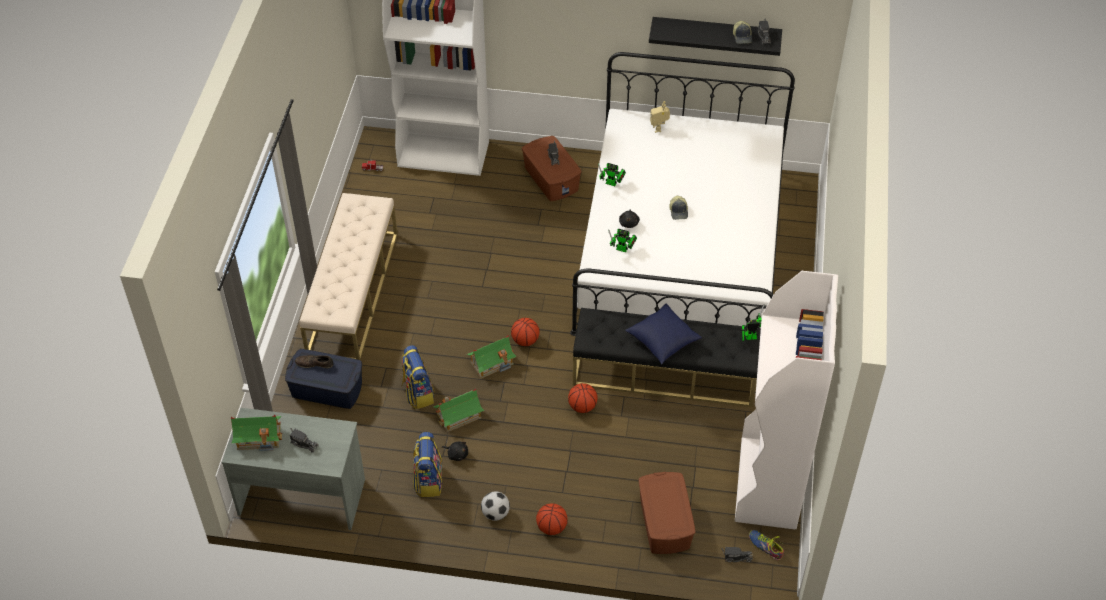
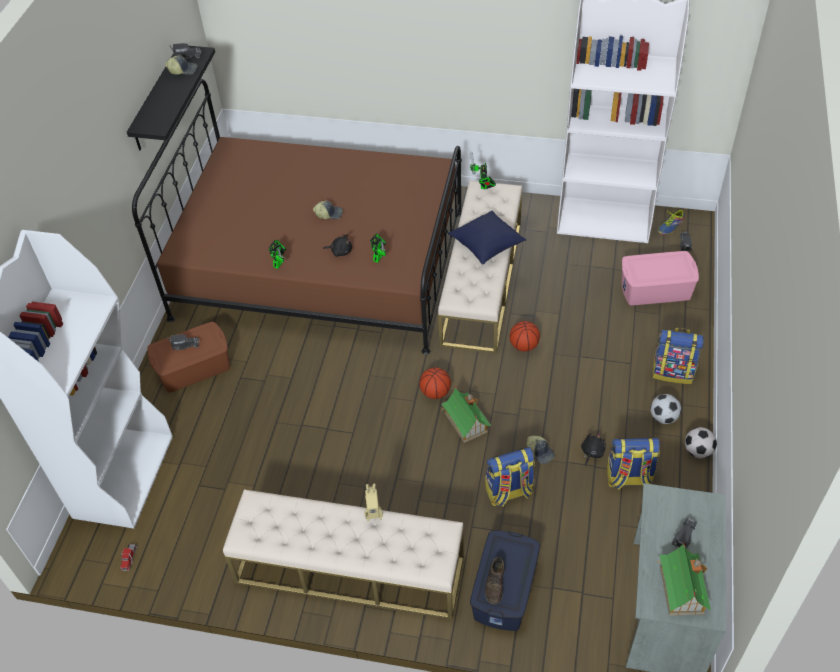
camera: 85 degrees left, 0 degrees up
(456, 537) = (697, 451): none -> football
(458, 416) = (540, 452): toy house -> cap
(551, 527) = (673, 372): basketball -> backpack
(659, 128) = (200, 224): toy robot -> toy robot (374, 513)
(664, 523) = (656, 290): brown storage box -> pink storage box
(665, 374) = (481, 282): black bench -> beige bench
(680, 250) = (321, 264): white bed -> brown bed

